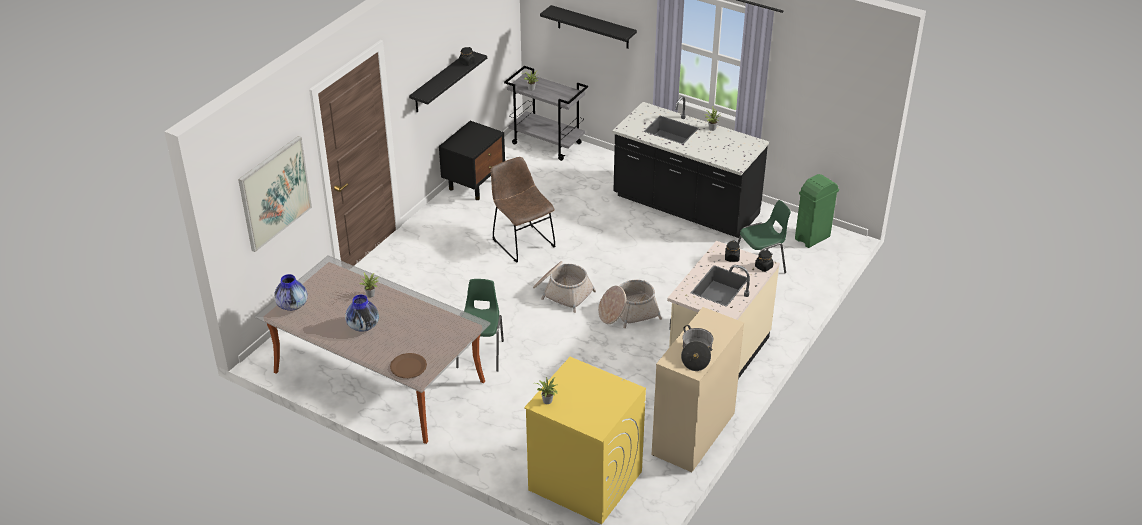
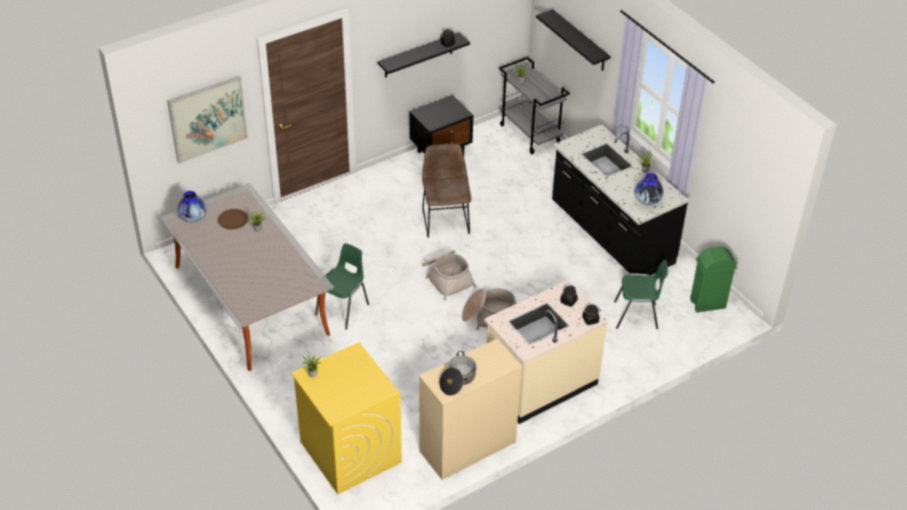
camera: 25 degrees right, 5 degrees up
(363, 326) = (233, 254): vase -> vase (647, 200)
(408, 367) = (243, 302): brown plate -> brown plate (233, 220)

